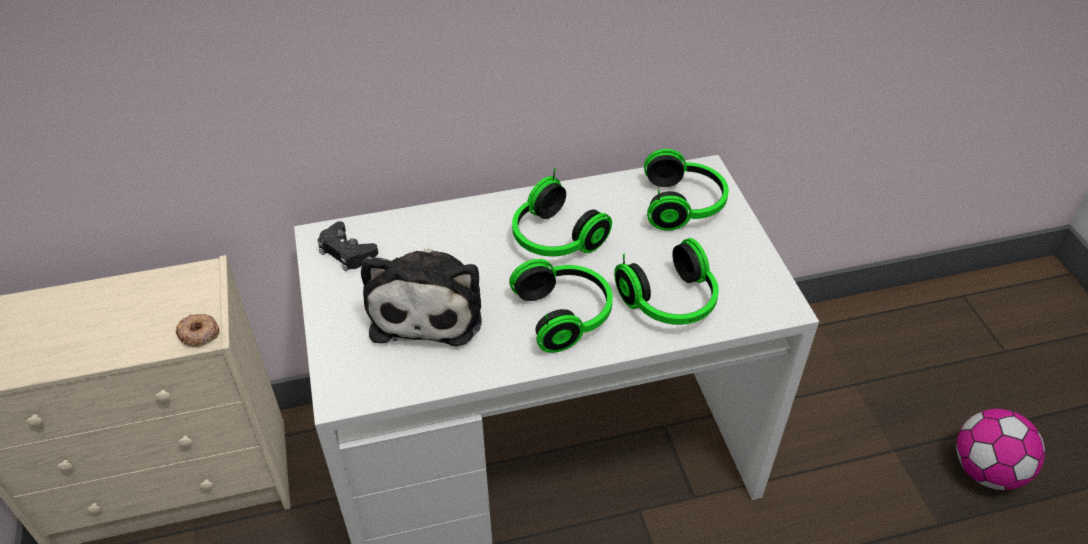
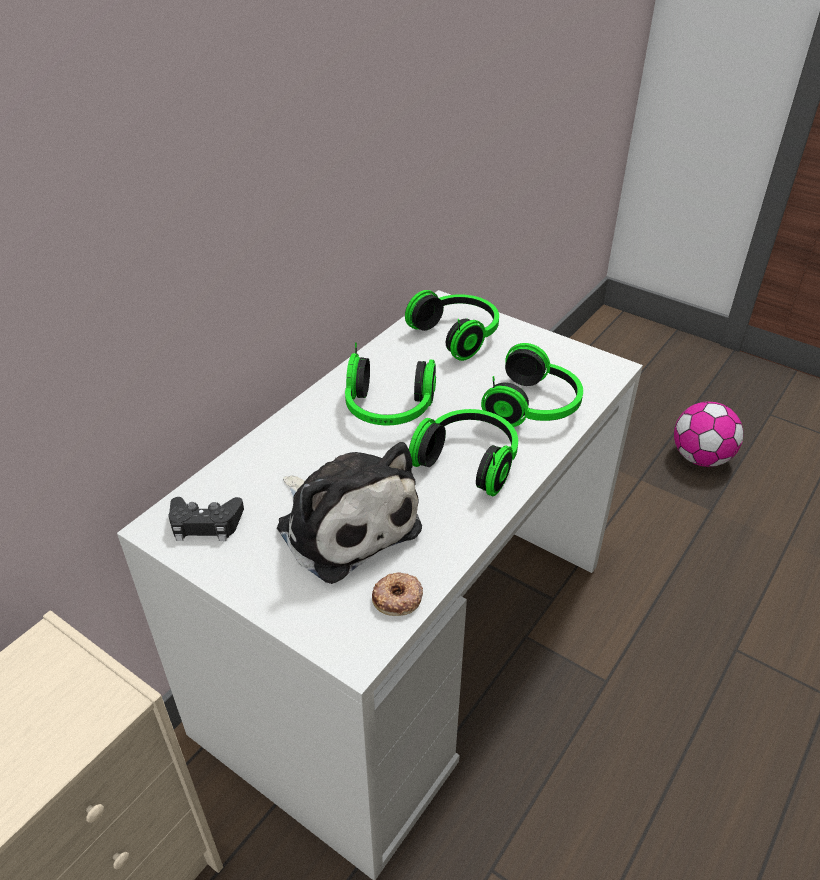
camera: 40 degrees left, 5 degrees down
(198, 333) = (108, 704): donut -> donut (398, 598)

